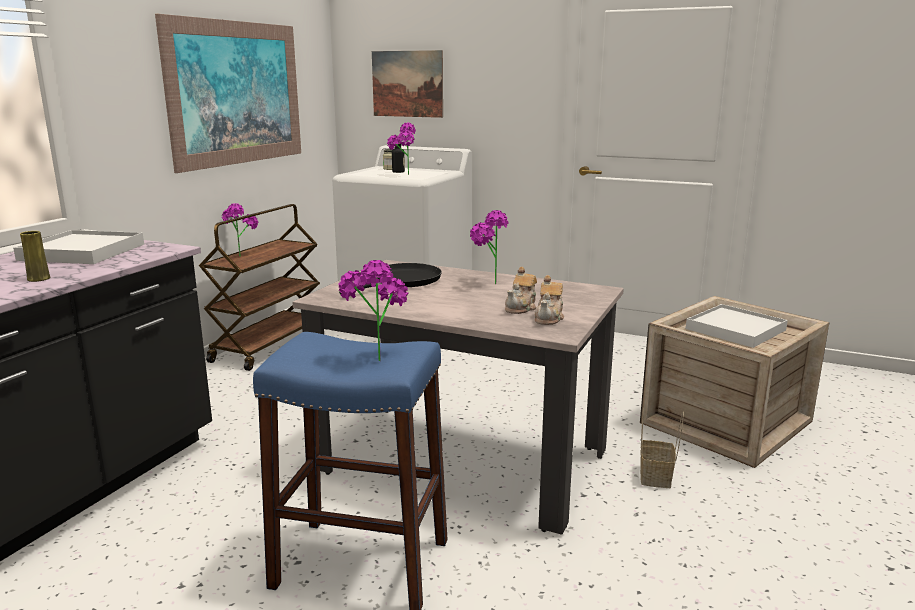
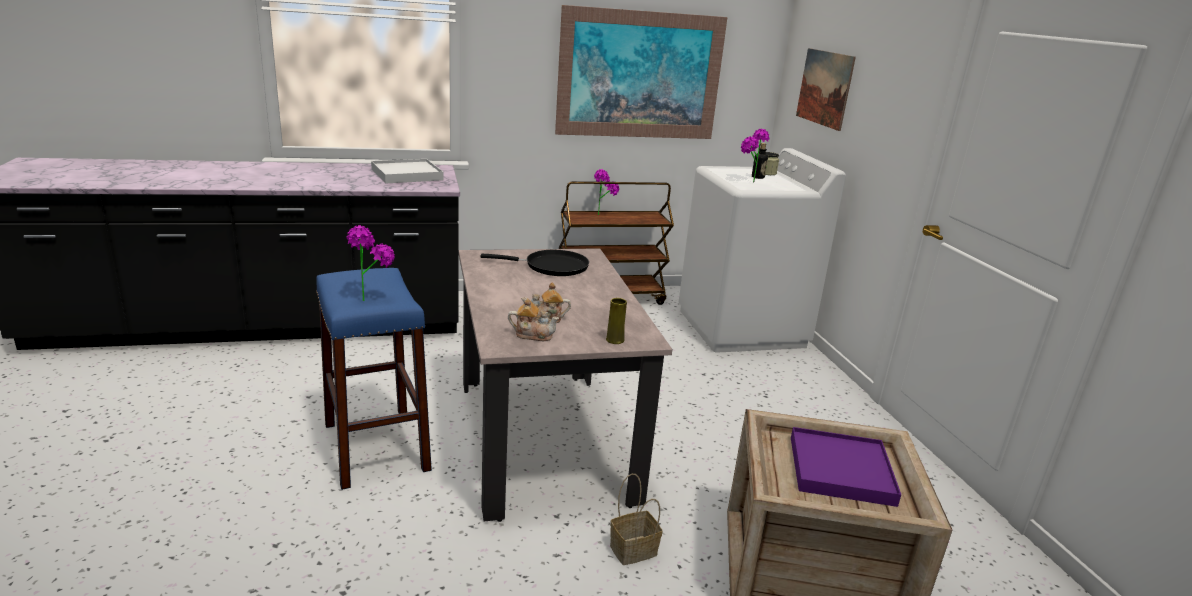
camera: 50 degrees right, 5 degrees up
(38, 279) = (343, 183): yellow vase -> yellow vase (615, 340)
(486, 284) = (590, 294): potted plant -> none
(549, 318) = (533, 335): teapot -> teapot turned 150 degrees counterclockwise
(735, 329) = (841, 470): white tray -> purple tray

